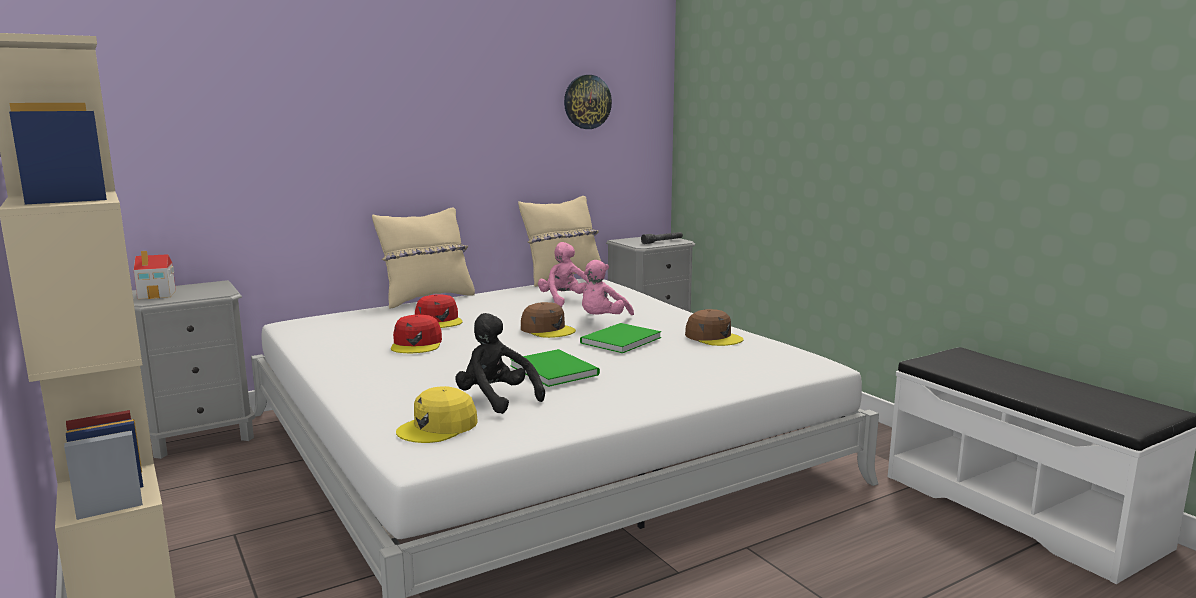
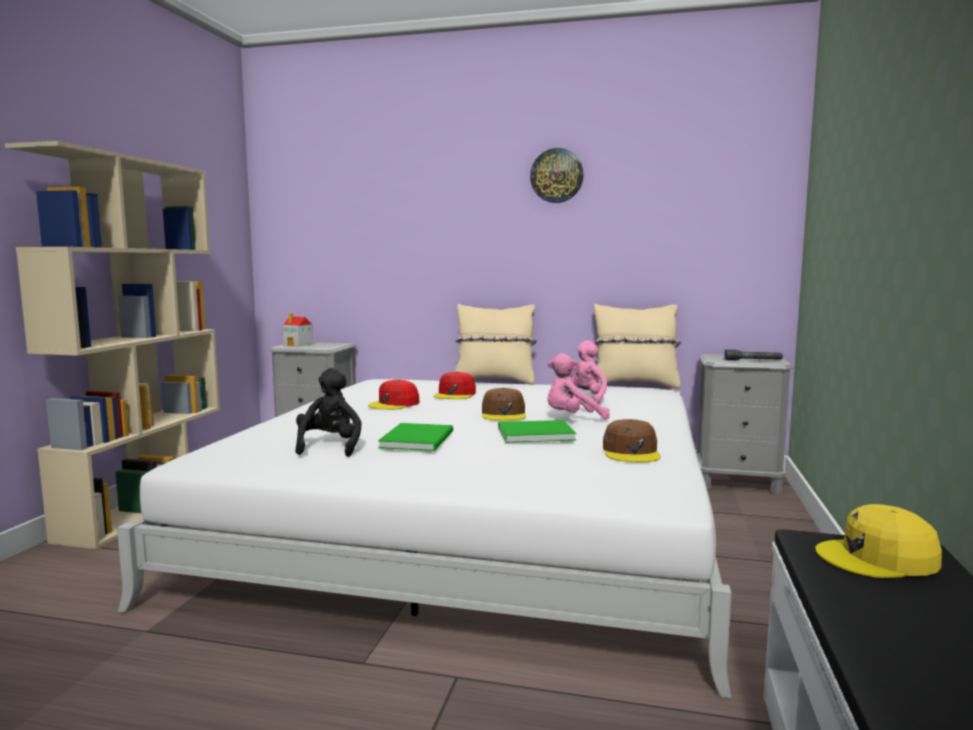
camera: 45 degrees right, 5 degrees down
(438, 427) = (250, 451): yellow cap -> yellow cap (877, 558)
(587, 102) = (684, 208): wall clock -> wall clock (556, 176)

